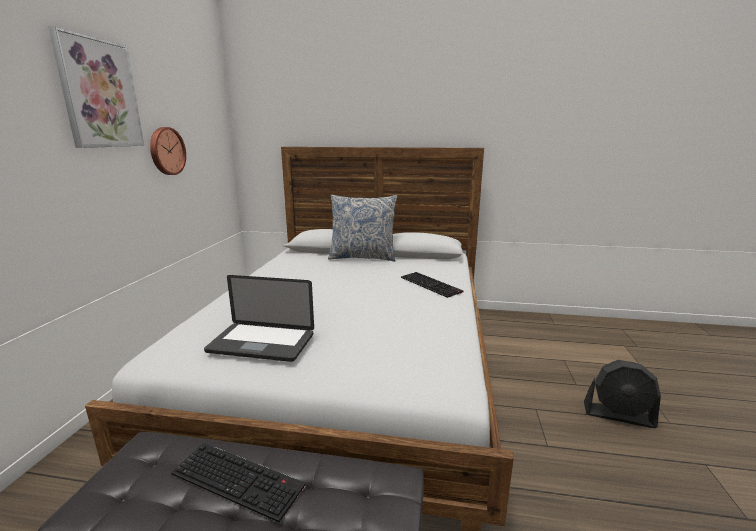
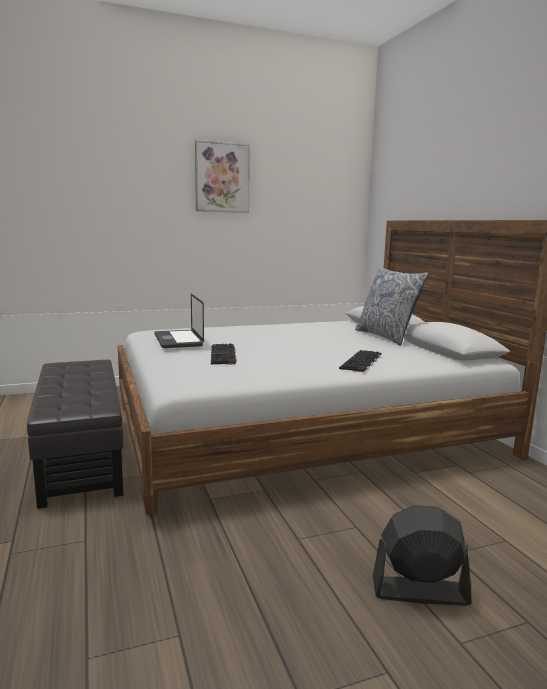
camera: 60 degrees right, 5 degrees down
(166, 151) = (274, 219): wall clock -> none
(240, 479) = (84, 379): keyboard -> keyboard (224, 354)
(618, 415) = (419, 591): black fan -> black fan turned 105 degrees clockwise

